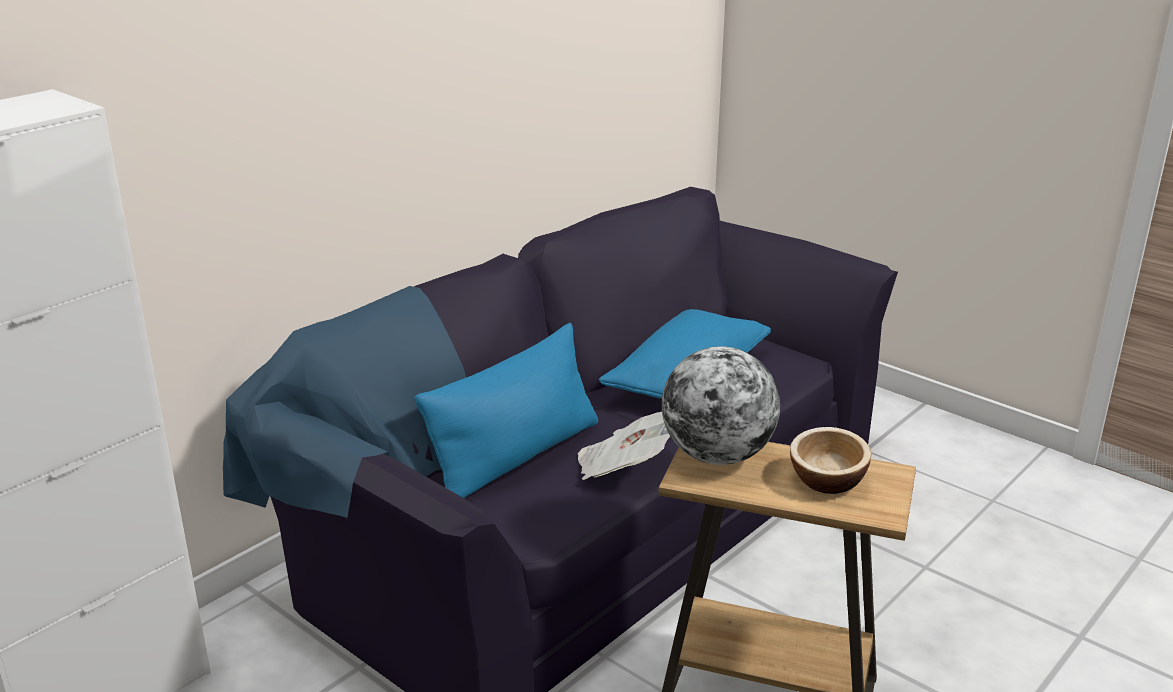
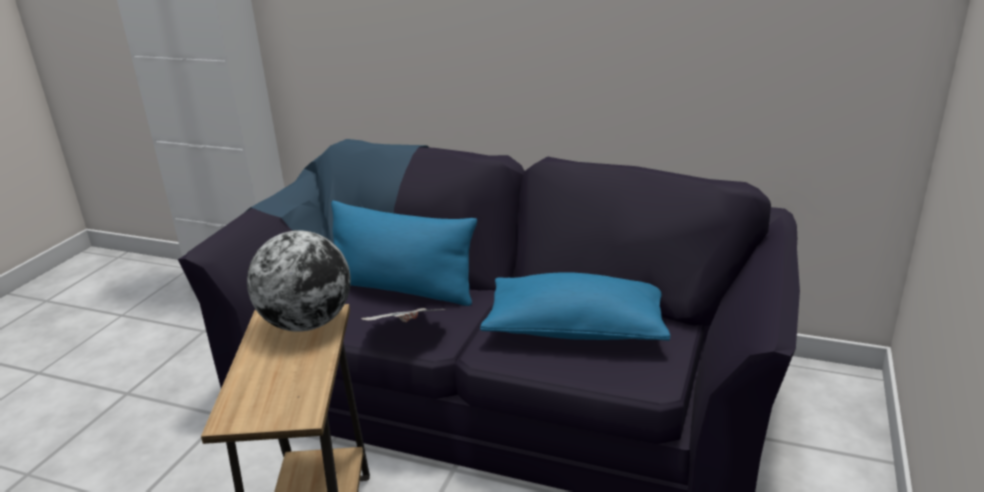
camera: 70 degrees right, 0 degrees up
(827, 480) = (281, 381): bowl -> none

